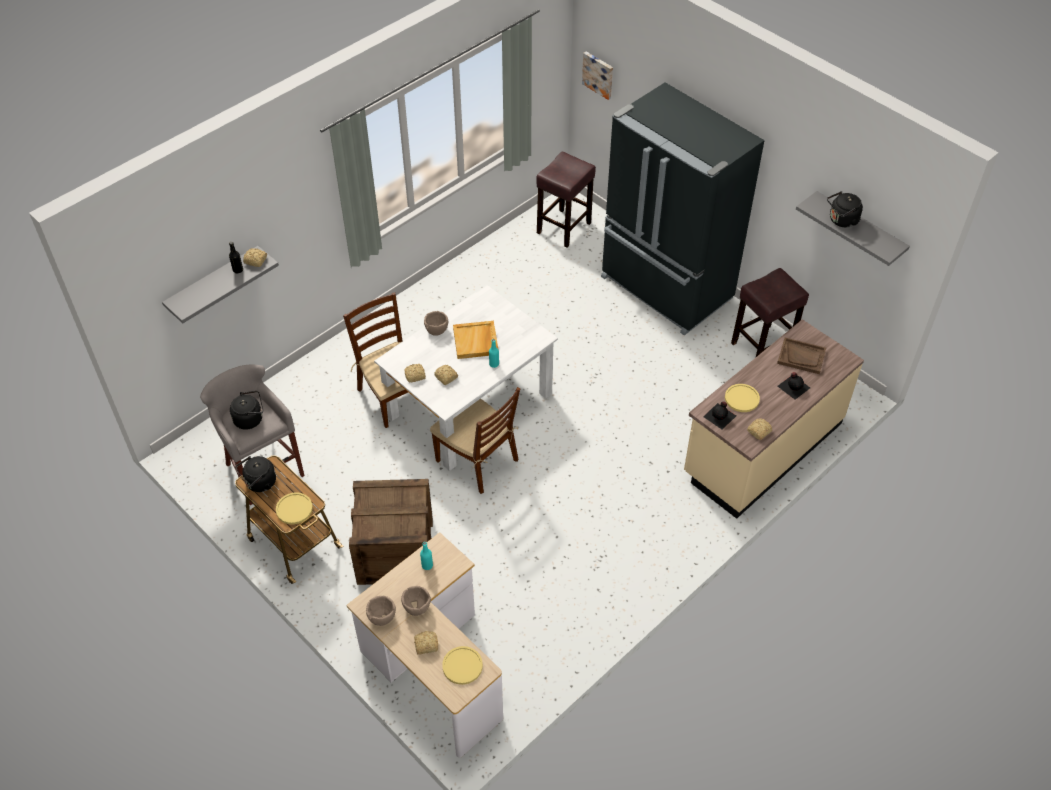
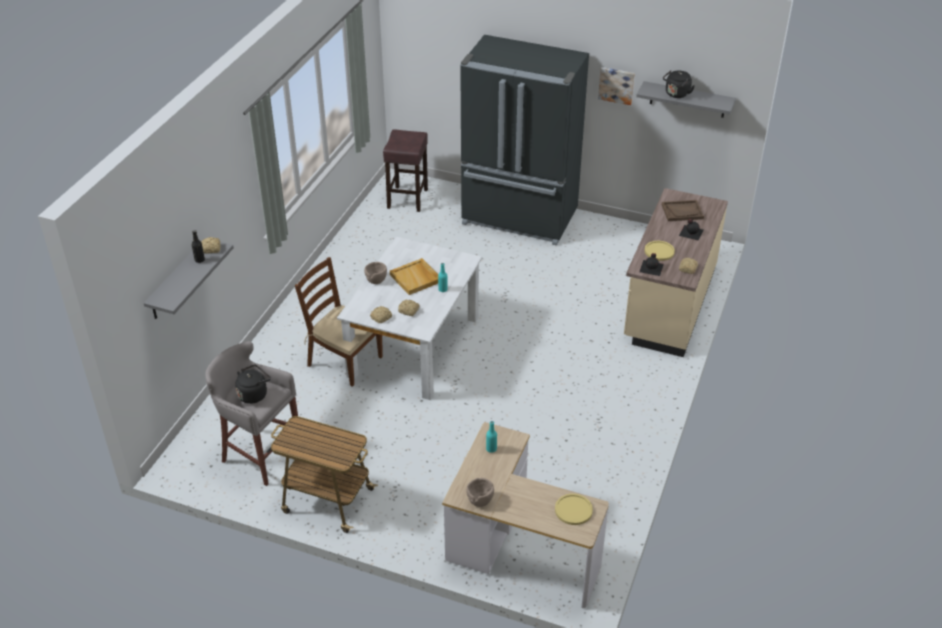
camera: 25 degrees left, 10 degrees down
(259, 483) = (294, 442): black kettle -> none
(294, 509) = (341, 450): yellow plate -> none
(396, 552) = (425, 475): crate -> none
(416, 607) = (504, 482): brown bowl -> none
(425, 645) = (532, 506): bread -> none
(478, 460) = (449, 384): brown chair -> none
(598, 74) = (413, 51): picture -> picture (616, 85)
(762, 346) = (621, 235): brown stool -> none

